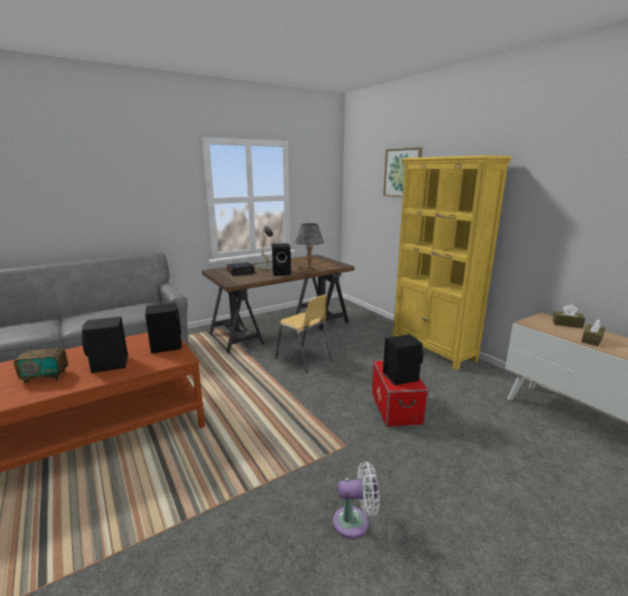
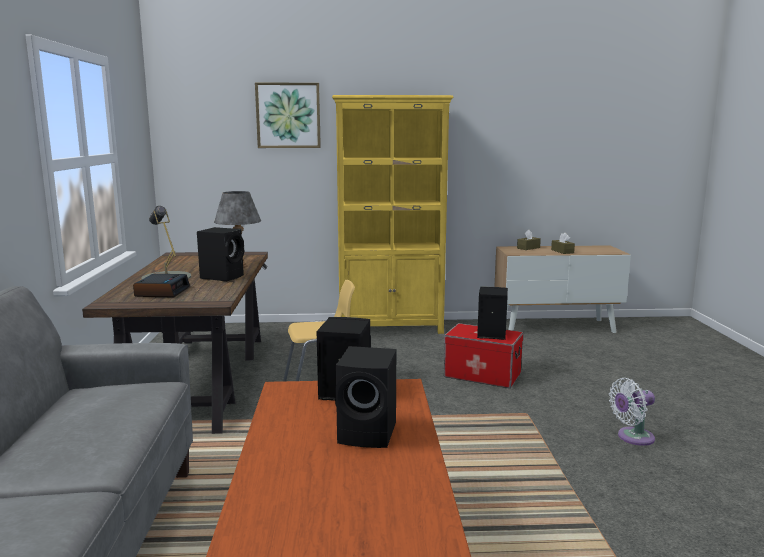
camera: 60 degrees left, 5 degrees down
(45, 377) = (358, 487): radio -> none
(355, 522) = (632, 437): white fan -> white fan turned 135 degrees counterclockwise

